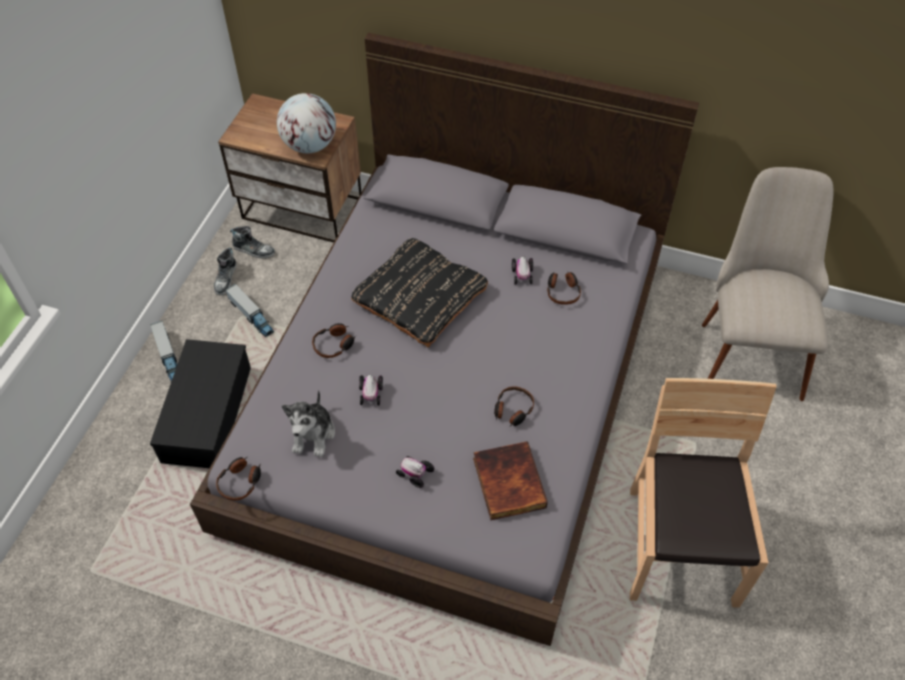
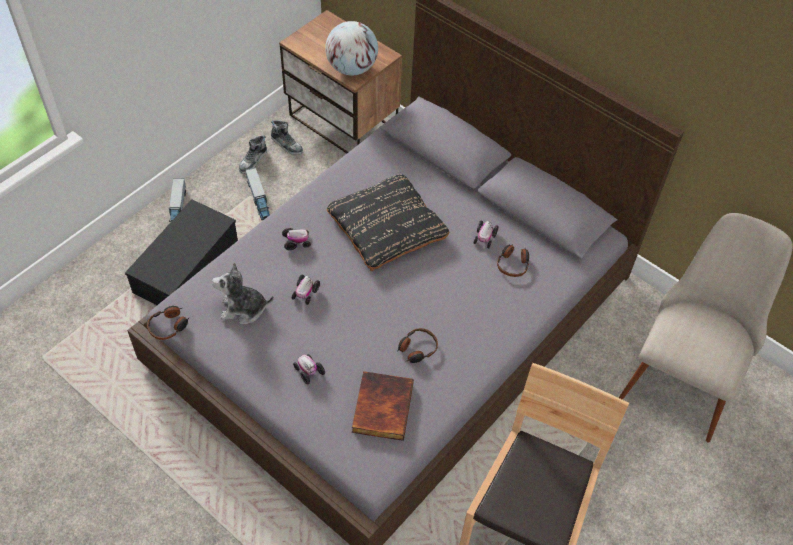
camera: 20 degrees right, 0 degrees up
(313, 434) = (243, 309): plush toy -> plush toy turned 60 degrees clockwise
(334, 344) = (296, 242): headphones -> toy car

